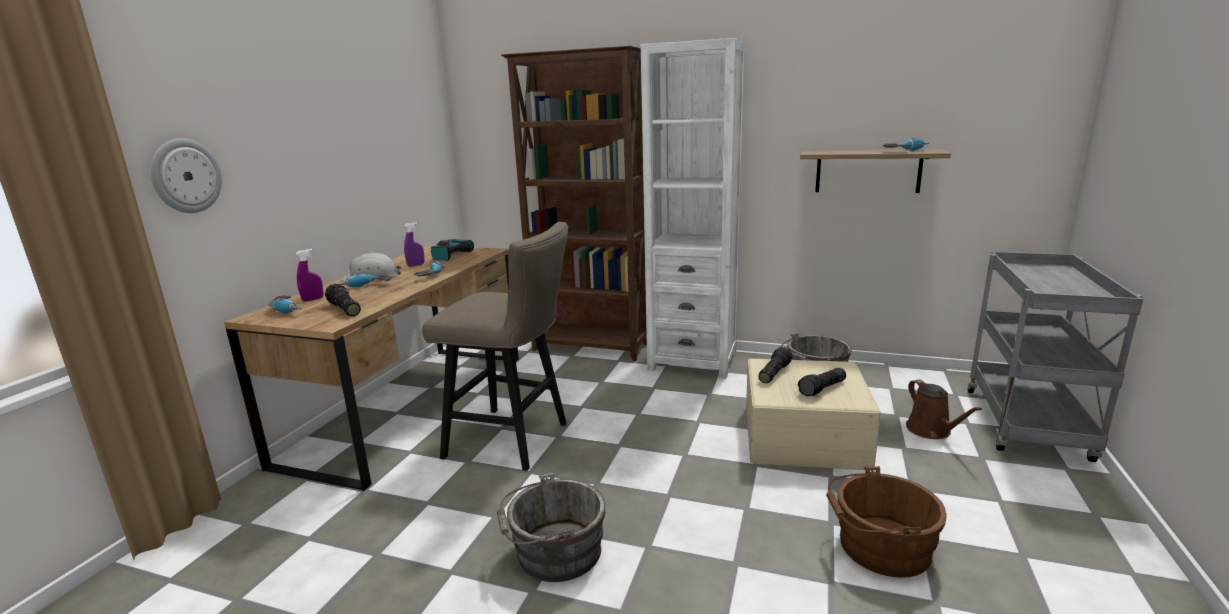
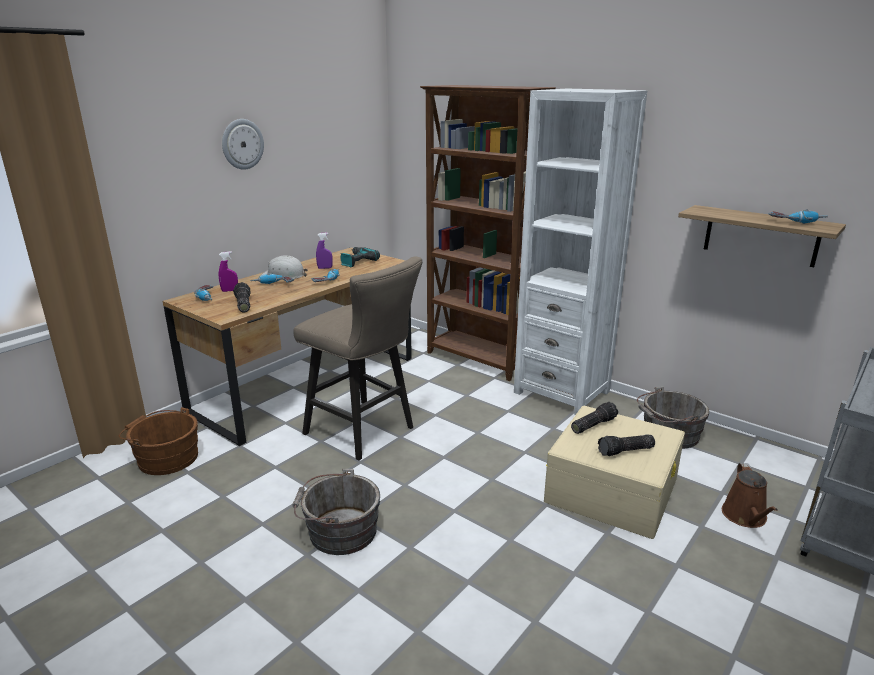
camera: 20 degrees right, 5 degrees up
(186, 176) = (143, 191): wall clock -> wall clock (242, 144)
(878, 547) = (600, 606): brown bucket -> brown bucket (165, 458)

